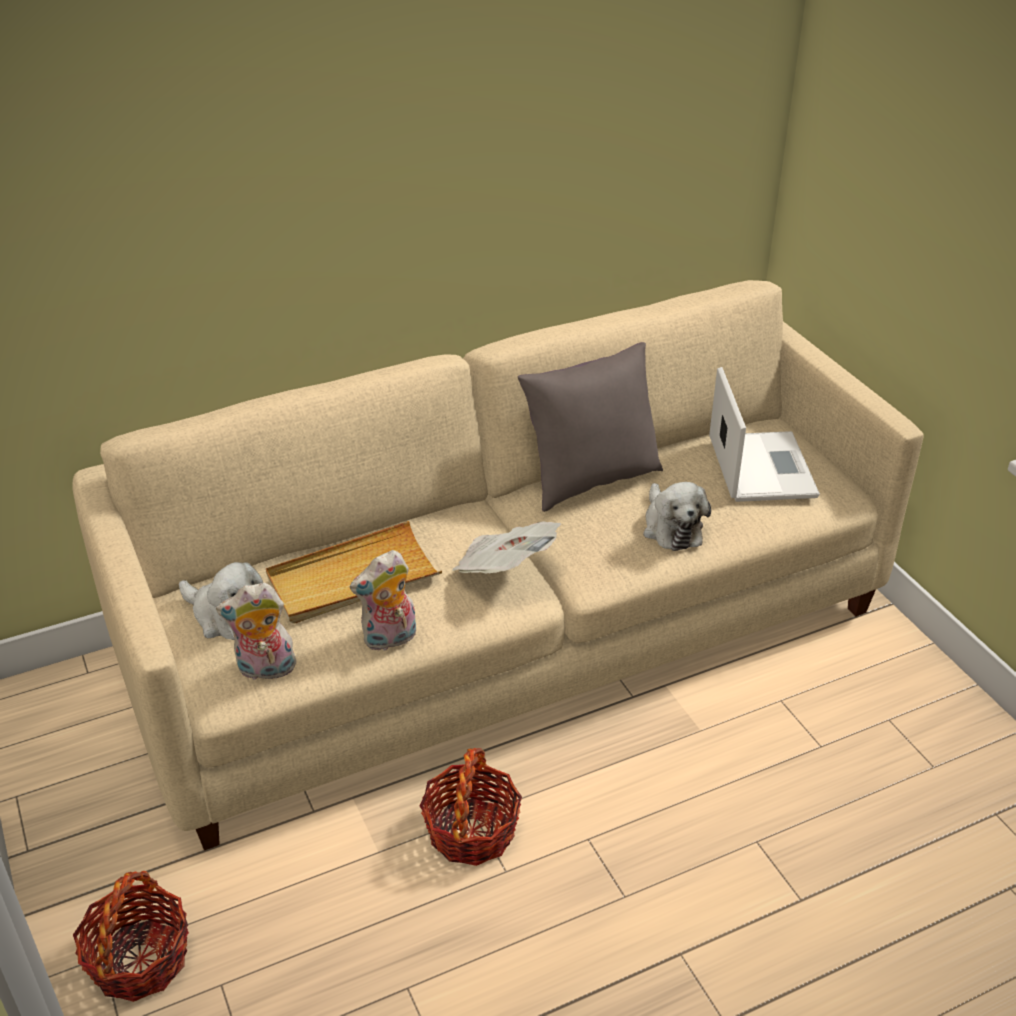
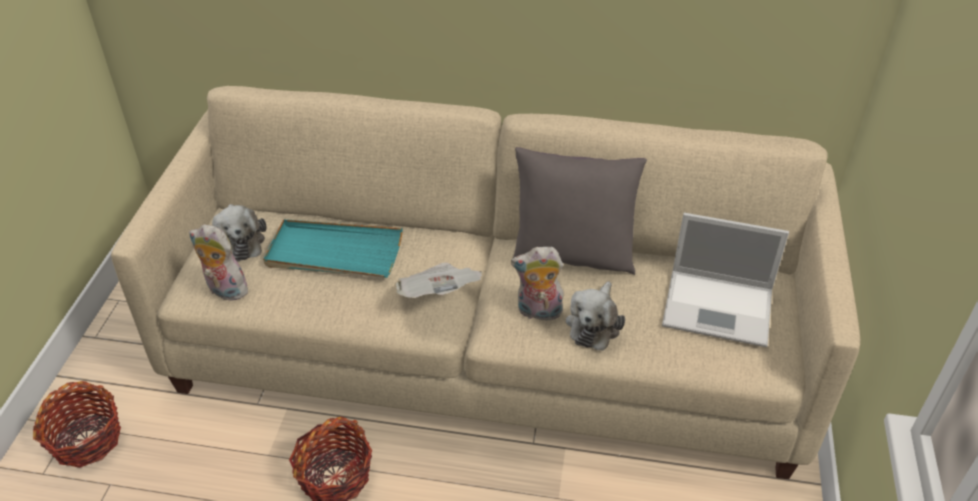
camera: 35 degrees right, 5 degrees up
(353, 578) = (334, 253): beige tray -> turquoise tray
(389, 639) = (314, 309): plush toy -> plush toy (538, 312)
(760, 466) = (720, 308): laptop -> laptop turned 75 degrees clockwise

